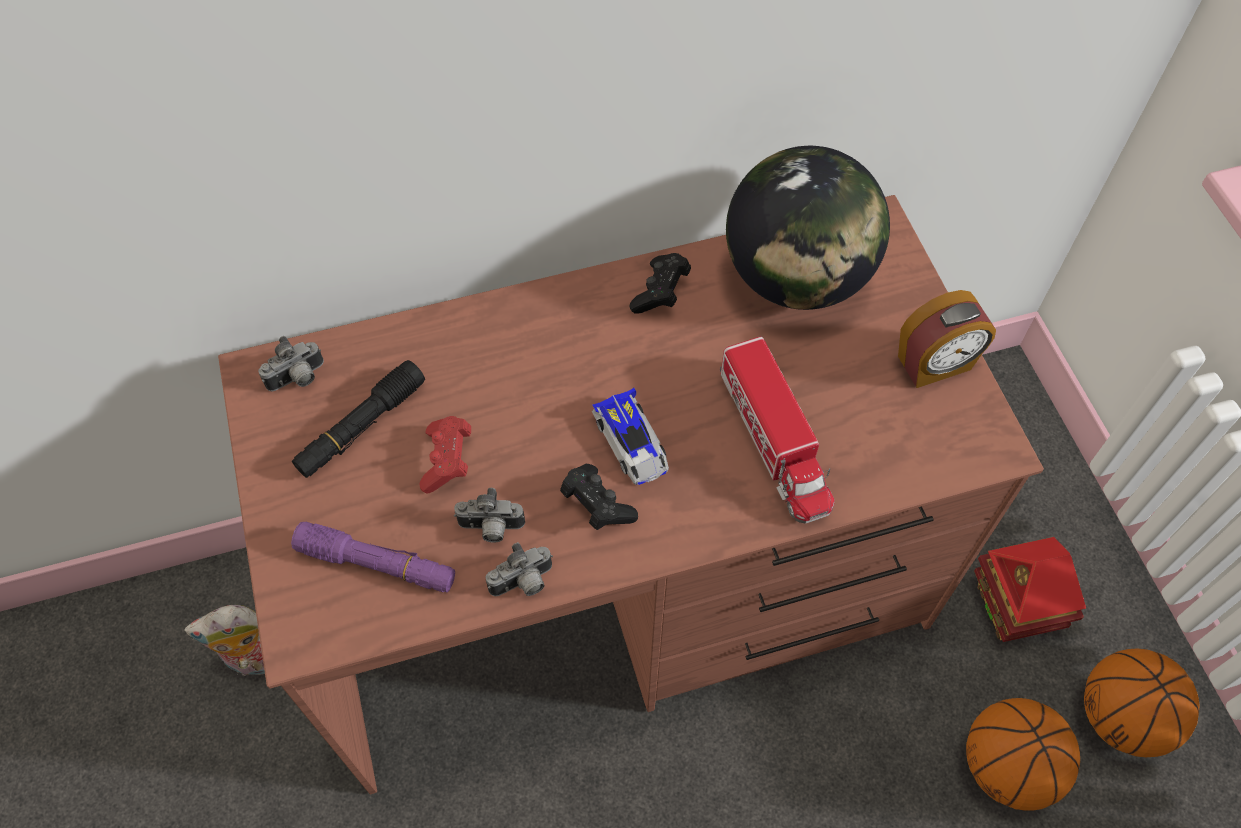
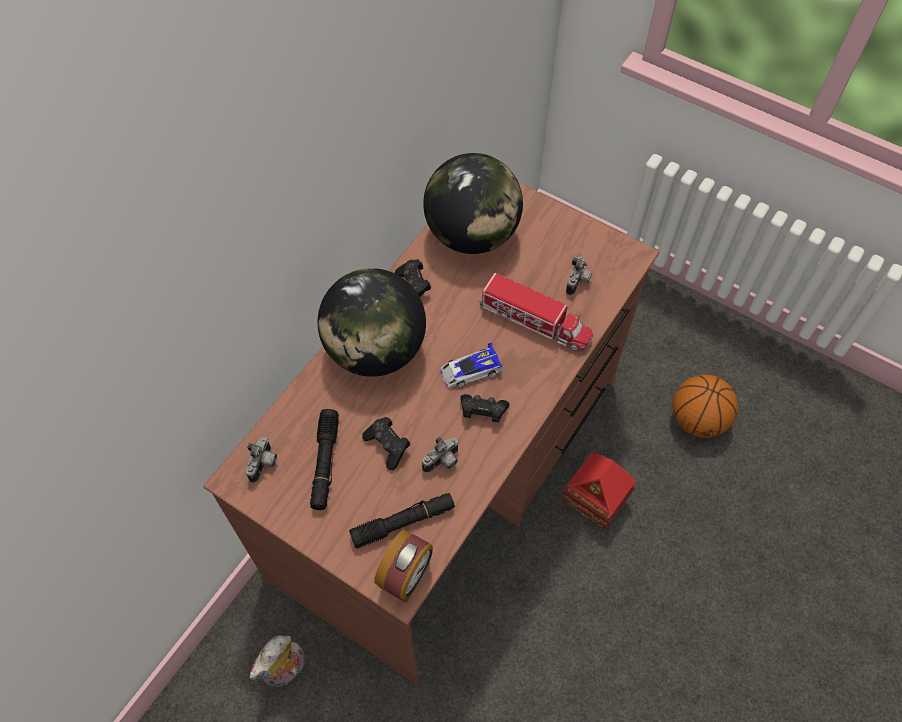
camera: 40 degrees left, 0 degrees up
(377, 564) = (403, 523): purple flashlight -> black flashlight
(447, 461) = (388, 446): red game controller -> black game controller
(523, 583) = (484, 475): camera -> camera (578, 282)
(543, 337) = (375, 350): none -> globe
(632, 443) = (470, 370): toy car -> toy car turned 135 degrees clockwise
(935, 364) = (572, 234): alarm clock -> alarm clock (406, 577)
(1014, 607) = (640, 343): toy house -> toy house (594, 502)
(1120, 717) = (723, 360): basketball -> none

